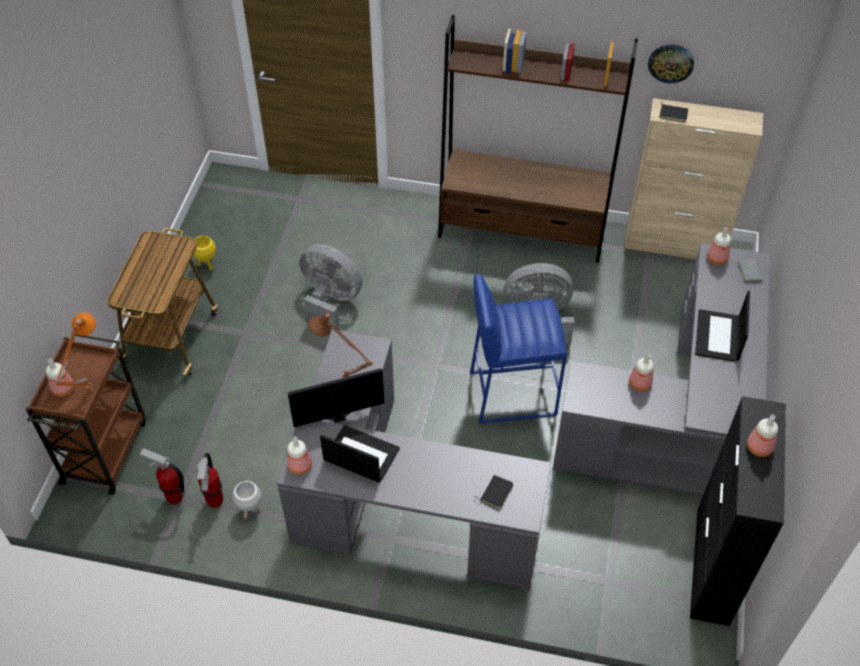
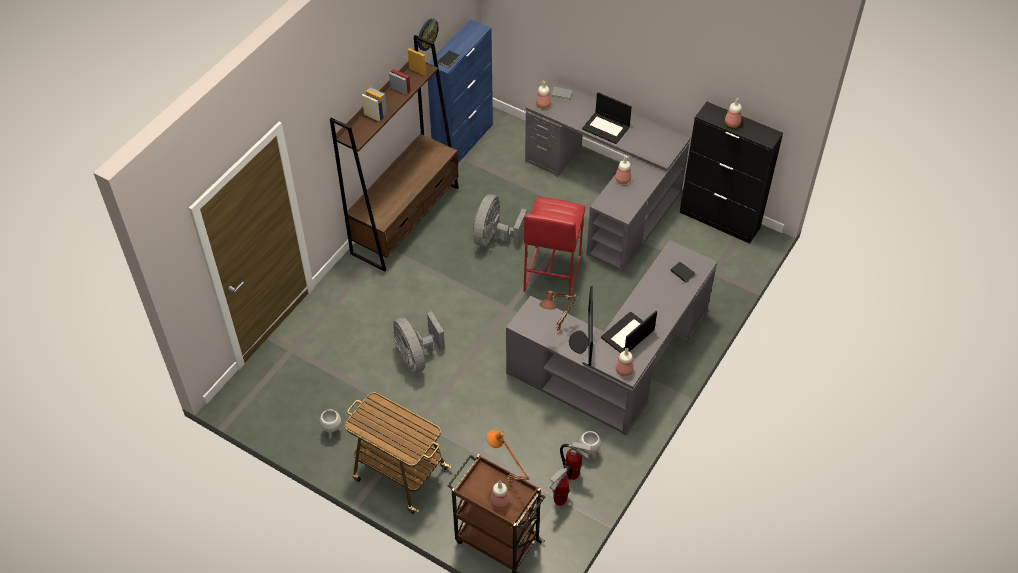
camera: 70 degrees left, 0 degrees up
(207, 264) = (332, 432): yellow planter -> white planter
(330, 302) = (416, 357): grey fan -> grey fan turned 75 degrees counterclockwise
(511, 392) = (551, 274): blue stool -> red stool
(674, 245) = (463, 142): beige cabinet -> blue cabinet

